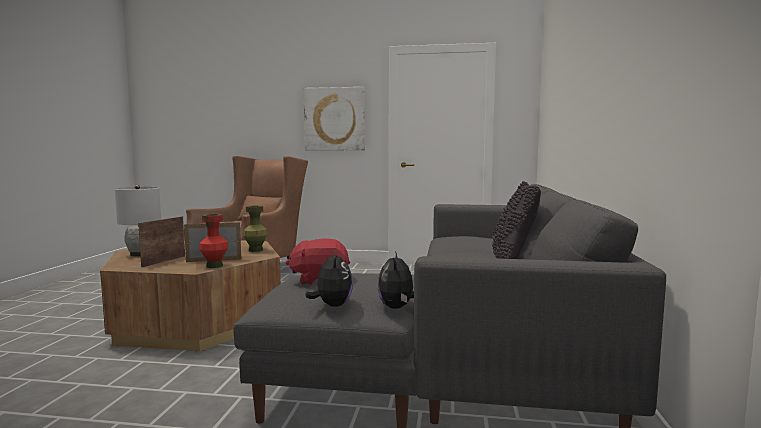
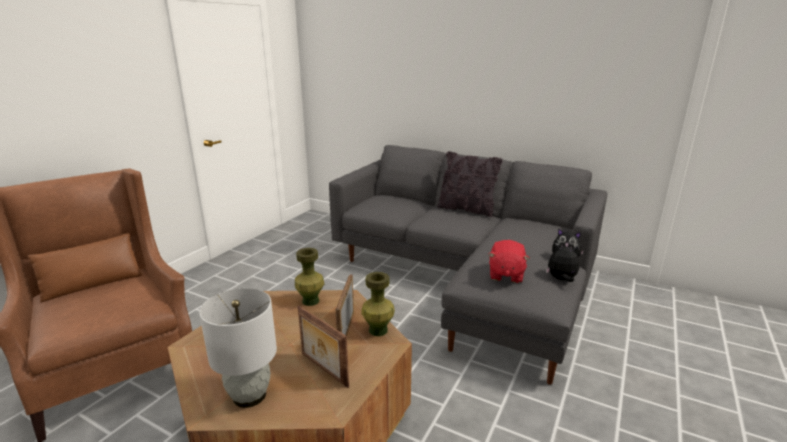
camera: 70 degrees left, 15 degrees up
(214, 266) = (378, 330): red vase -> green vase
(335, 119) = (110, 96): picture -> none

